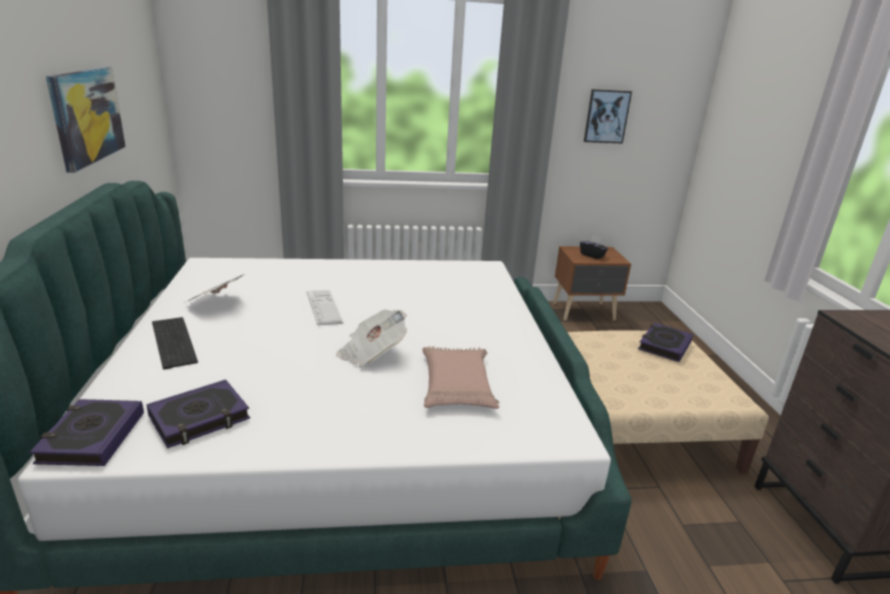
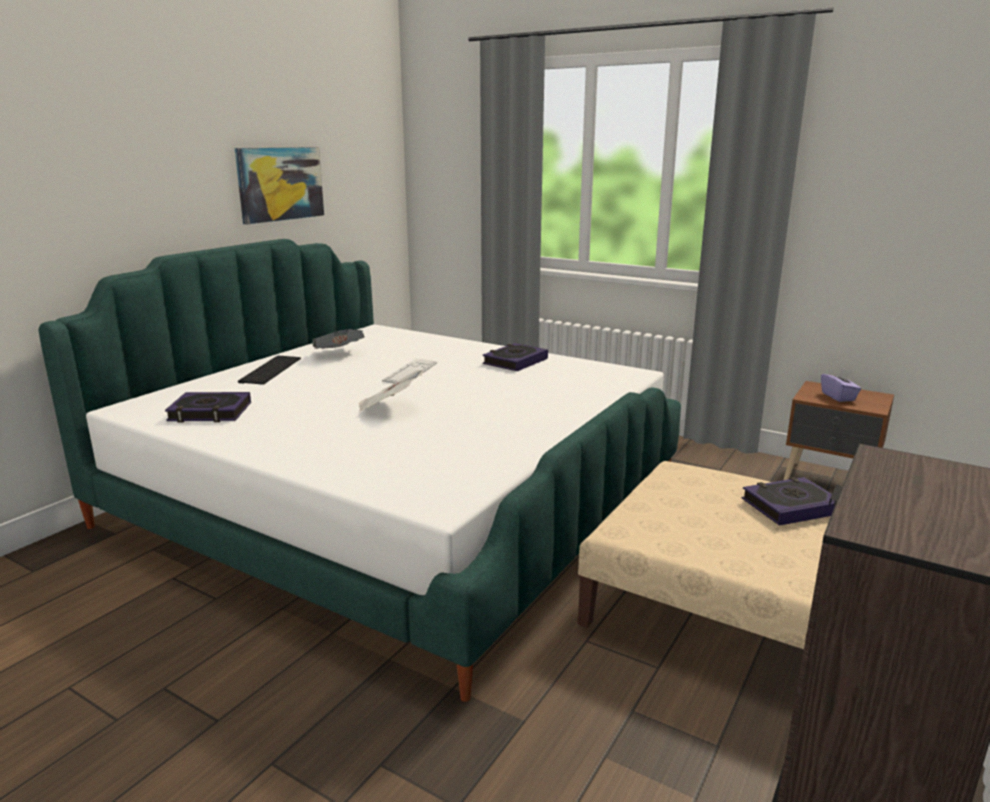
camera: 40 degrees right, 5 degrees down
(92, 437) = (144, 405): book -> book (515, 361)
(457, 383) = (417, 444): beige pillow -> none
(592, 255) = (838, 397): black tissue box -> purple tissue box
(606, 116) = (881, 199): picture -> none

